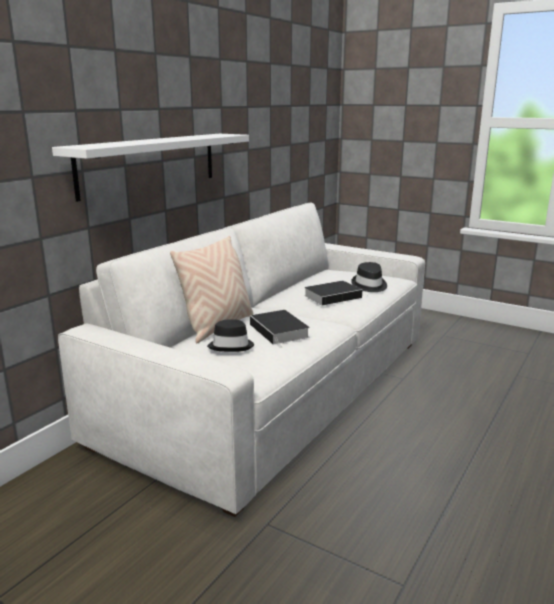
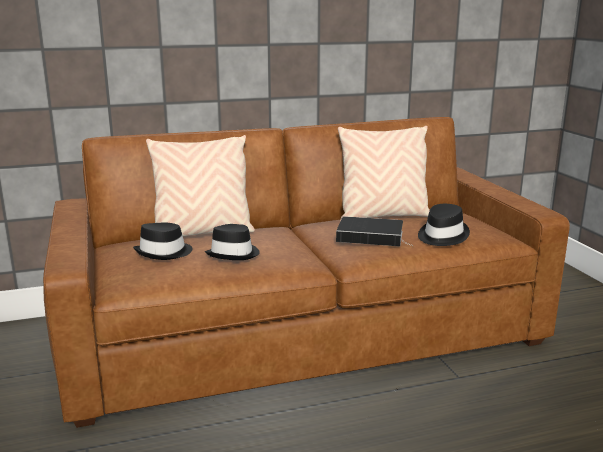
camera: 40 degrees right, 0 degrees up
(150, 163) = (194, 47): white shelf -> none
(276, 388) = (301, 330): white sofa -> brown sofa
(280, 331) = (234, 254): book -> black hat
(307, 283) = (383, 216): none -> beige pillow

